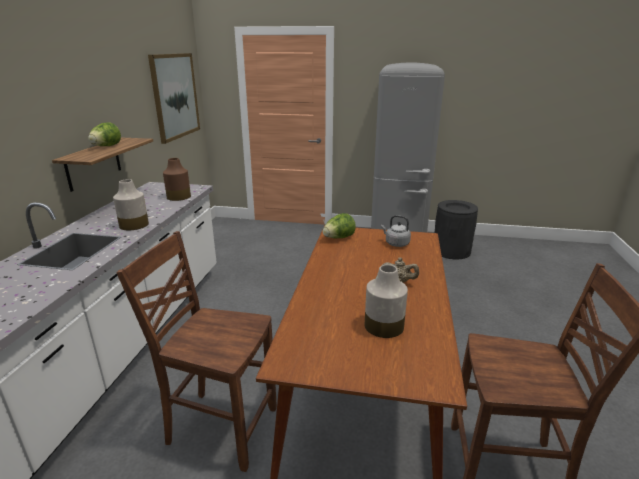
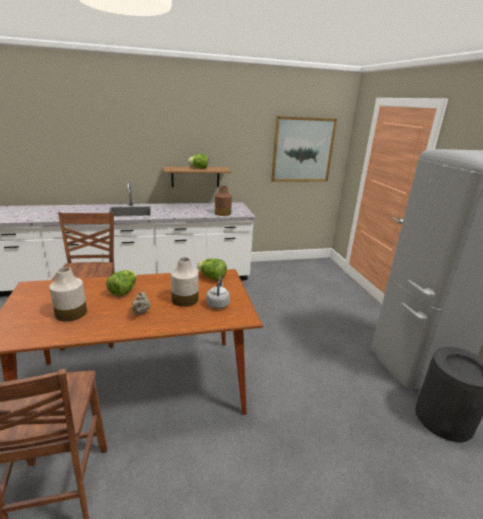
camera: 65 degrees right, 0 degrees up
(134, 225) = (168, 214): beige vase -> beige vase (184, 299)
(343, 288) = (123, 291): none -> lettuce

